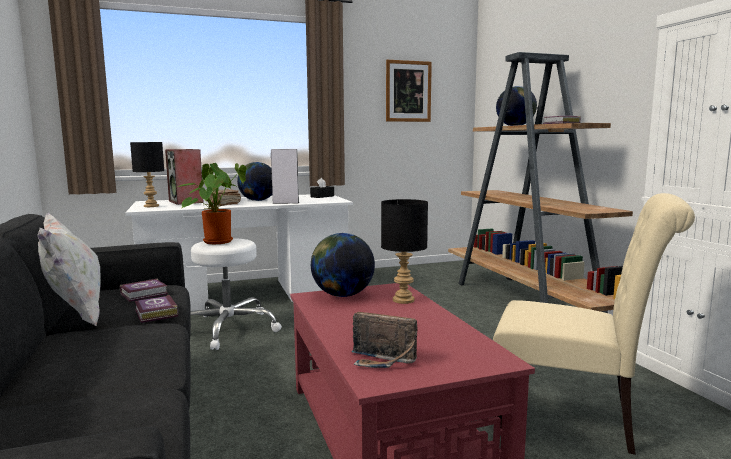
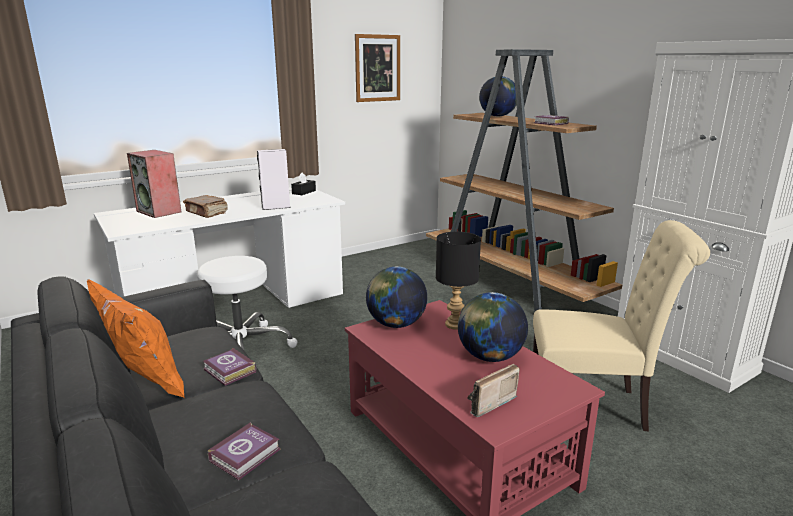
camera: 15 degrees left, 10 degrees up
(75, 315) = (144, 385): white pillow -> orange pillow
(145, 294) = (194, 344): book -> book (247, 455)
(152, 206) = (127, 223): black table lamp -> none
(217, 241) = (221, 262): potted plant -> none
(257, 200) = (240, 204): globe -> globe (489, 357)
(382, 361) = (486, 403): radio -> radio turned 135 degrees clockwise

